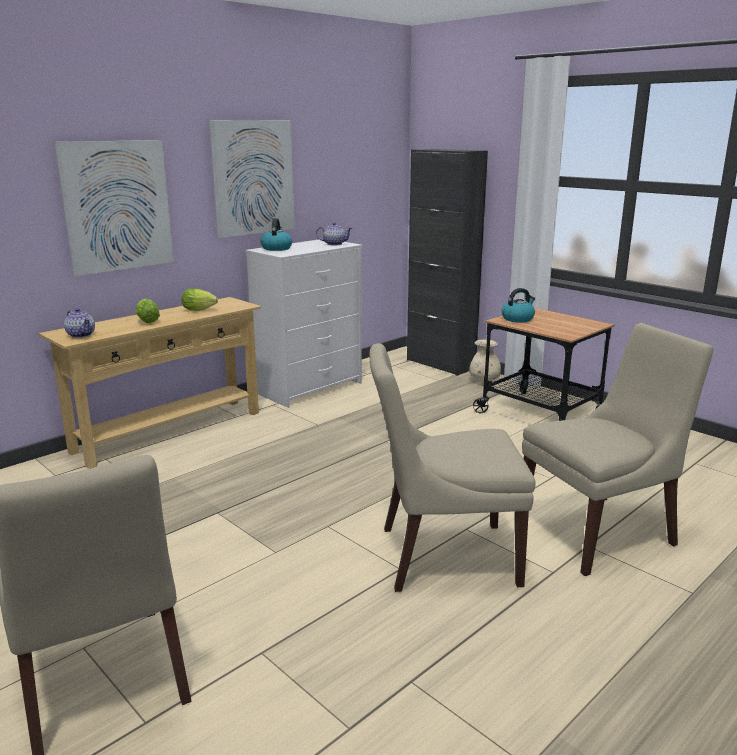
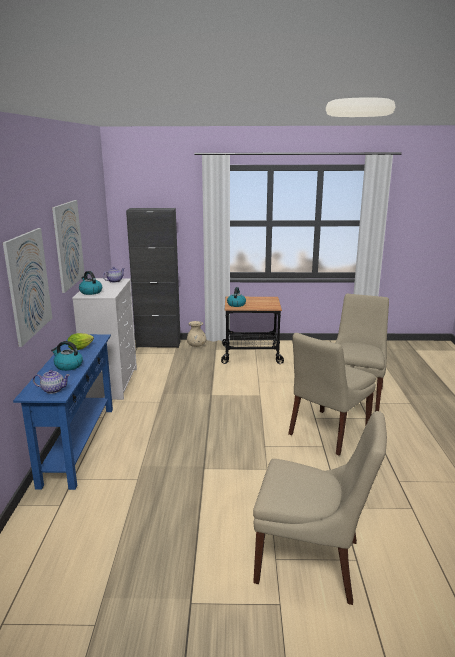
camera: 45 degrees left, 0 degrees up
(147, 321) = (68, 366): lettuce -> kettle
(169, 431) = (78, 444): beige console table -> blue console table

